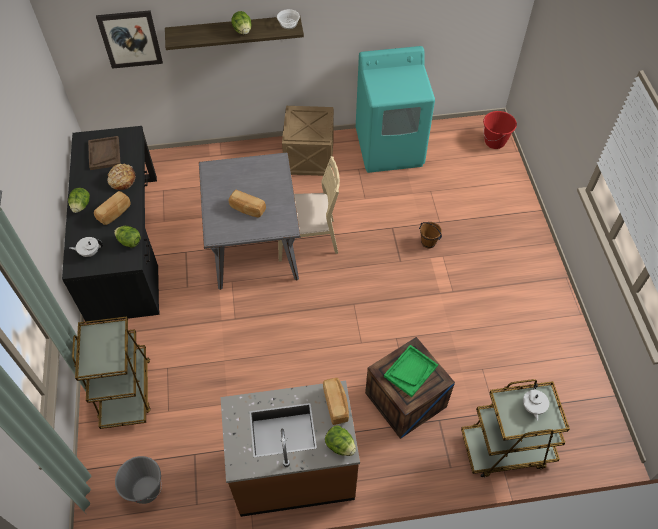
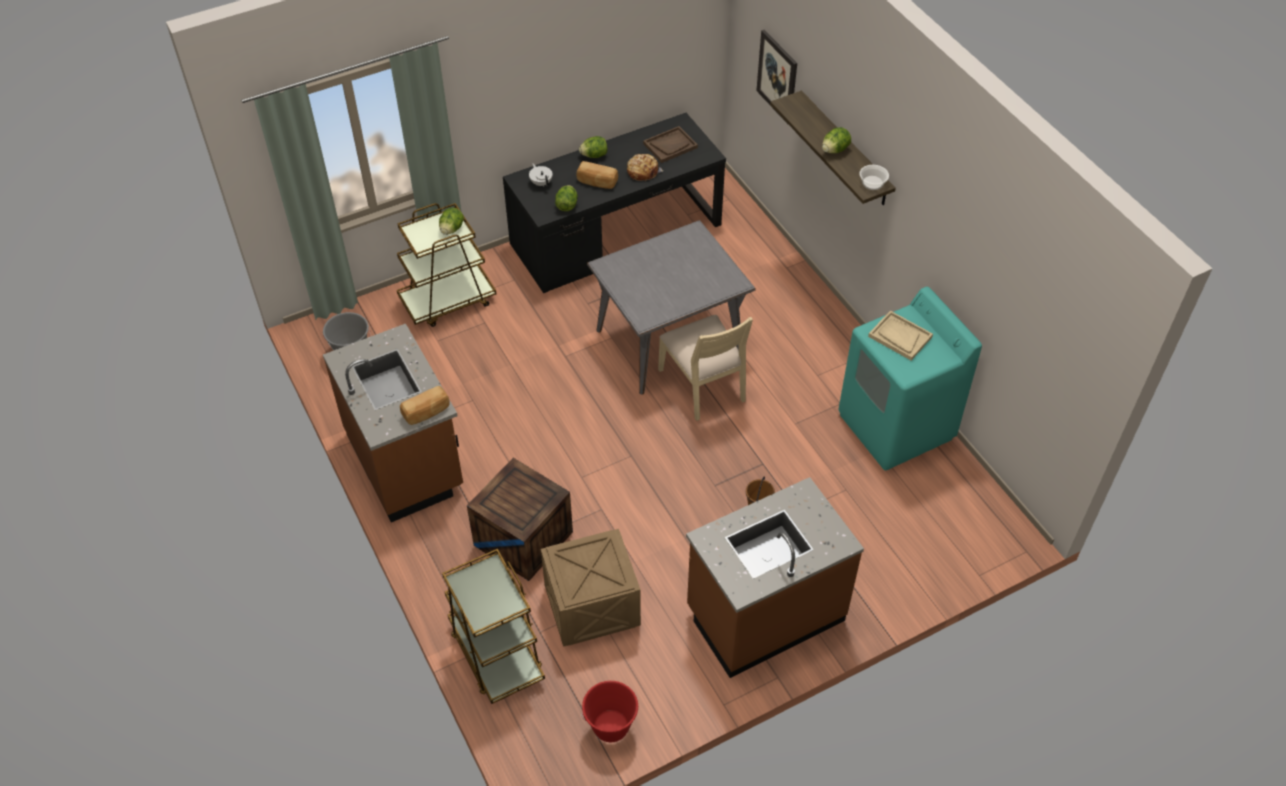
camera: 70 degrees right, 5 degrees down
(247, 209) = (653, 279): bread -> none
(309, 156) = (832, 349): crate -> crate (593, 606)
(340, 445) = (383, 427): lettuce -> lettuce (451, 229)
(389, 85) = (899, 336): none -> beige tray
(410, 371) = (522, 497): green tray -> none
(495, 142) = (982, 544): red bucket -> red bucket (611, 727)
(515, 268) = (764, 614): none -> brown counter
(532, 407) = (492, 597): white teapot -> none

